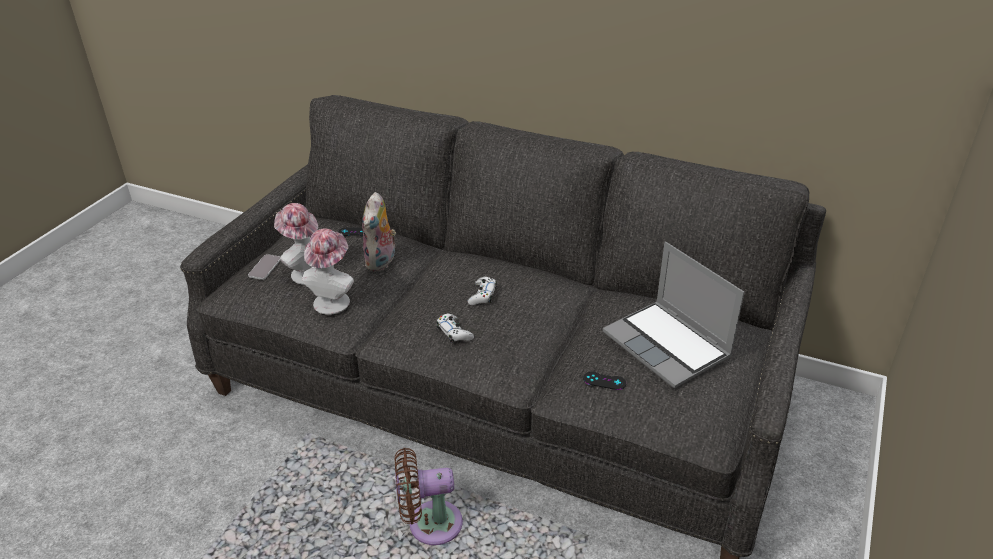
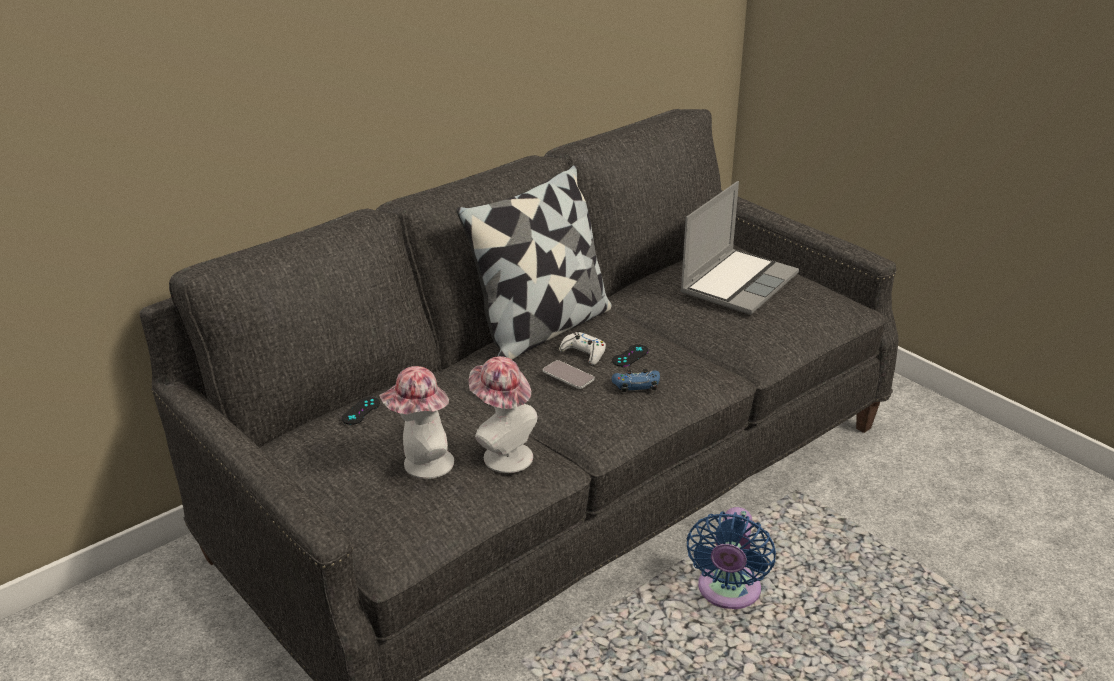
camera: 65 degrees left, 5 degrees down
(265, 267) = (375, 498): phone -> phone (568, 375)
(382, 262) = (448, 406): plush toy -> none
(429, 524) = (727, 592): brown fan -> blue fan
(454, 332) = (636, 385): white game controller -> blue game controller
(510, 269) = (542, 329): none -> pillow
(604, 381) = (766, 326): black game controller -> black game controller (630, 356)
(668, 346) = (738, 283): laptop -> laptop turned 45 degrees counterclockwise

